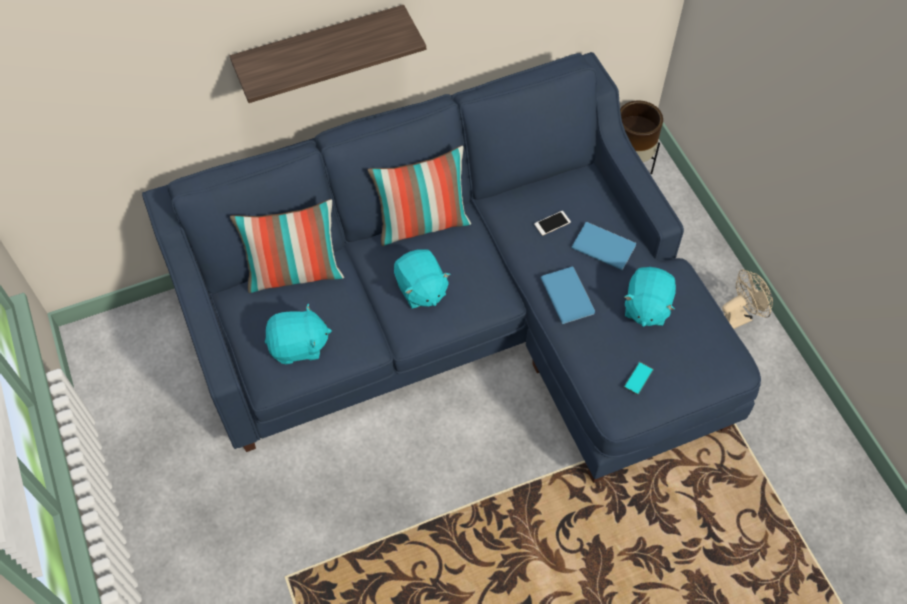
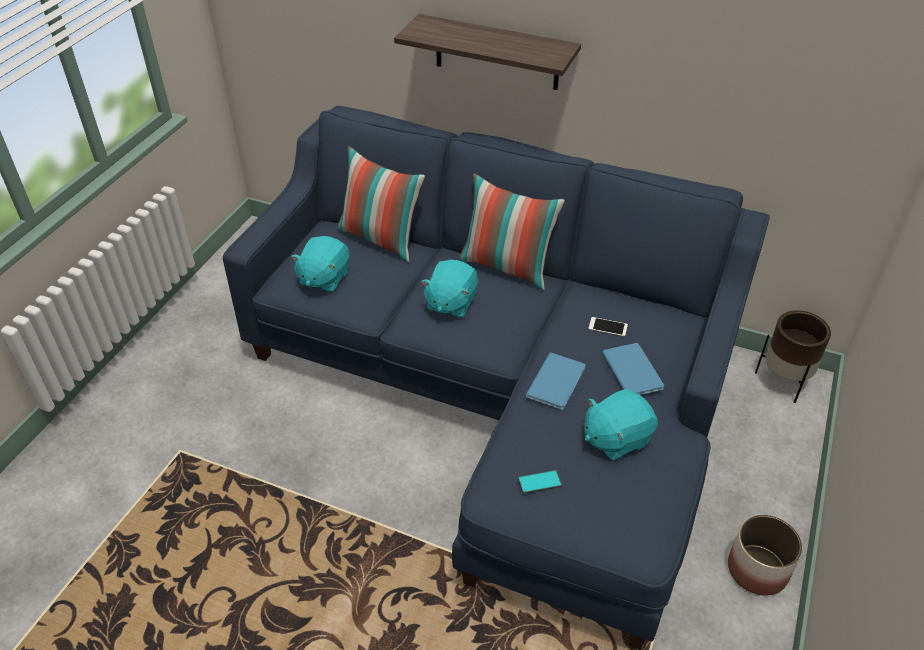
camera: 45 degrees right, 15 degrees down
(299, 346) = (324, 278): turquoise plush toy -> turquoise plush toy turned 75 degrees clockwise
(738, 317) = (757, 569): beige fan -> planter

